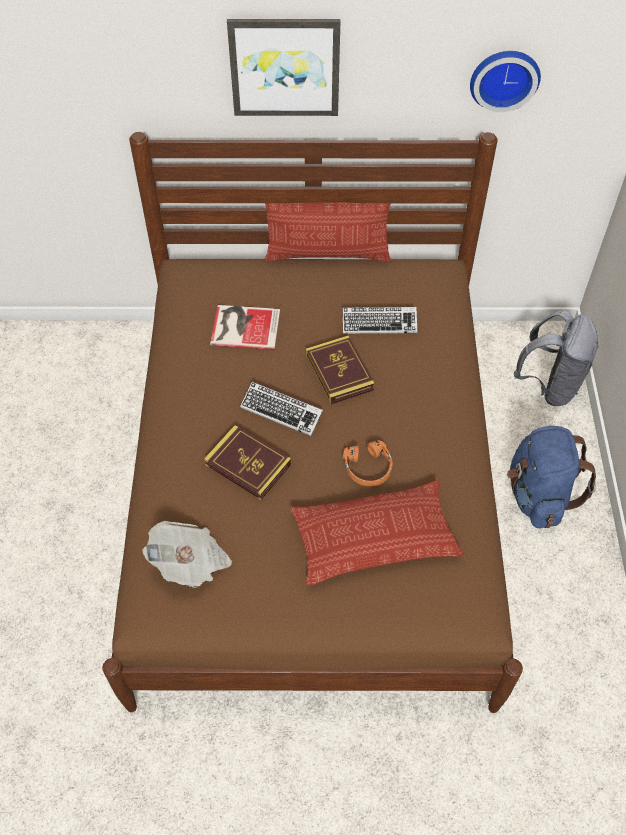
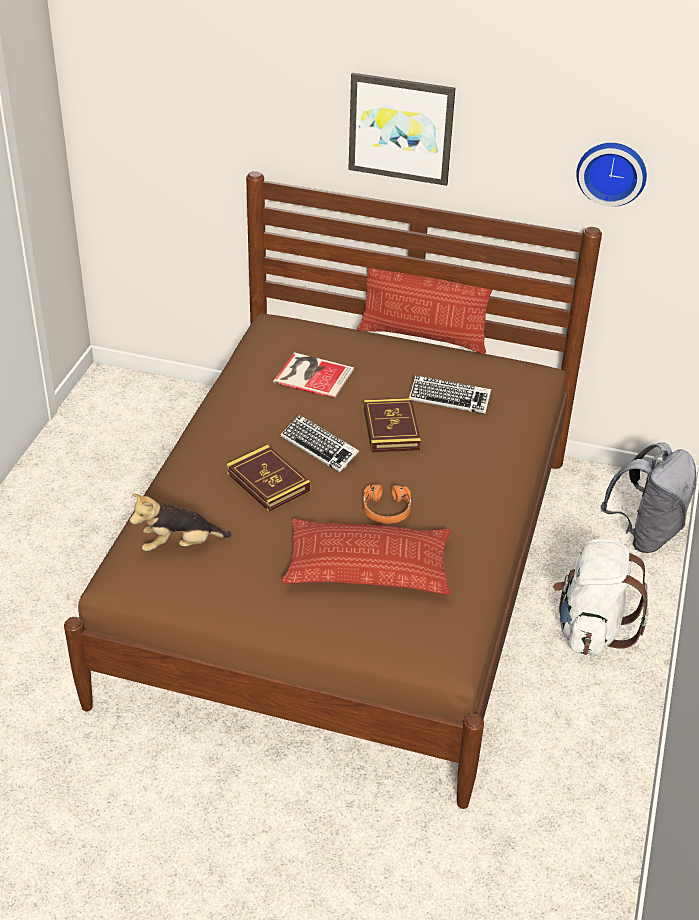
camera: 15 degrees right, 15 degrees down
(190, 563) = (179, 545): newspaper -> plush toy
(538, 495) = (591, 628): blue backpack -> white backpack

